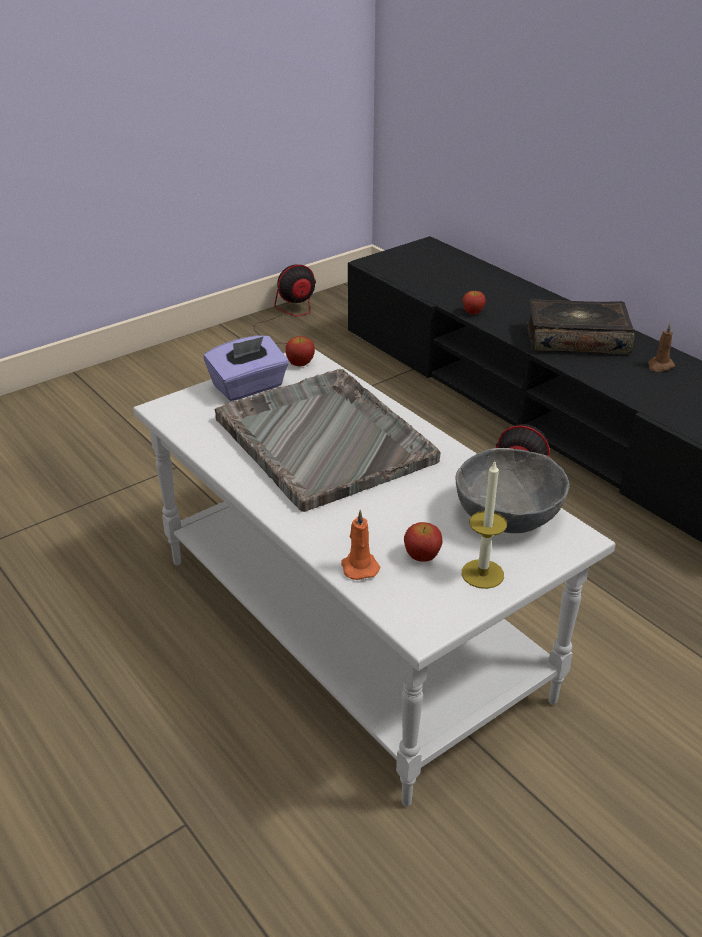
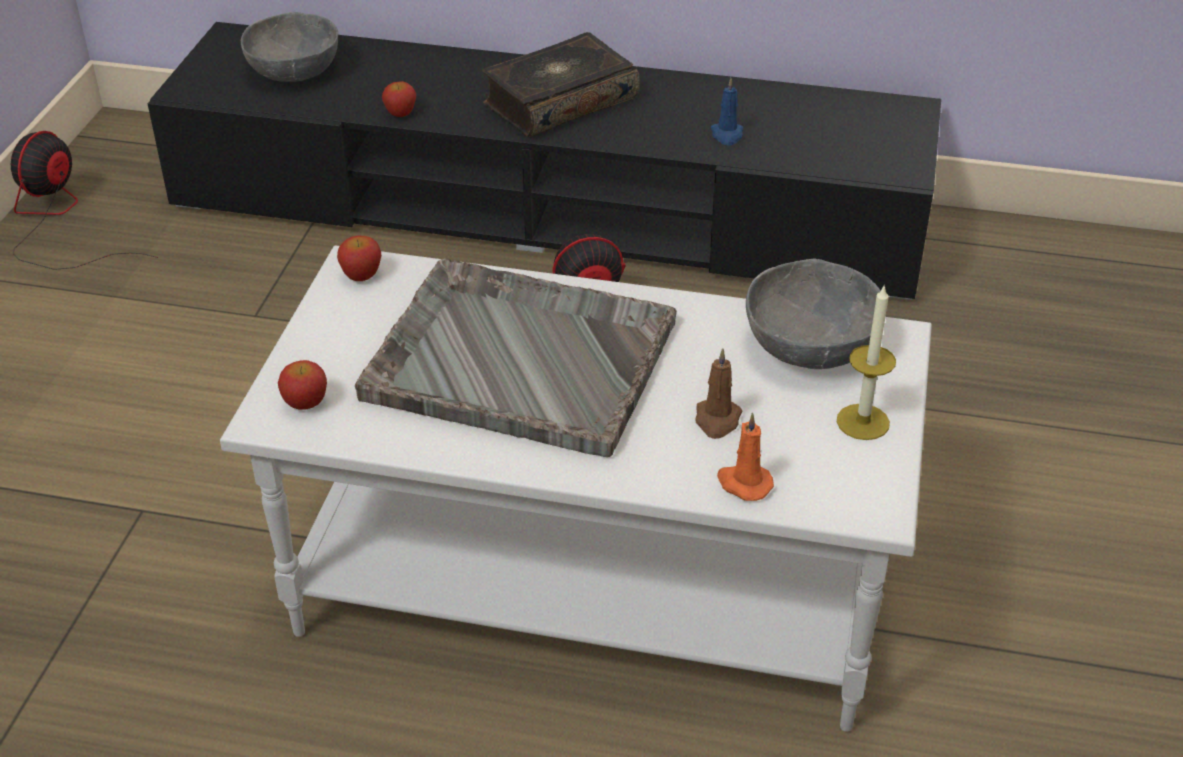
camera: 40 degrees left, 5 degrees up
(248, 387) = (339, 338): purple tissue box -> none
(422, 556) = (788, 436): apple -> apple (306, 402)
(441, 272) = (294, 71): none -> grey bowl
(660, 366) = (679, 99): brown candle -> brown candle (717, 420)
(667, 398) = (727, 135): none -> blue candle

